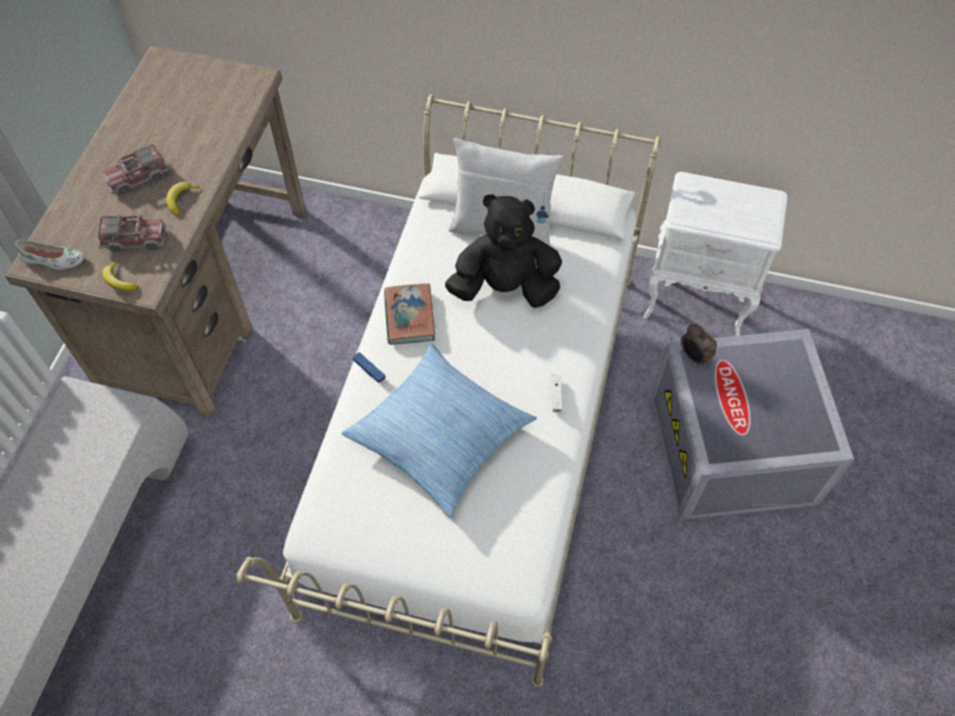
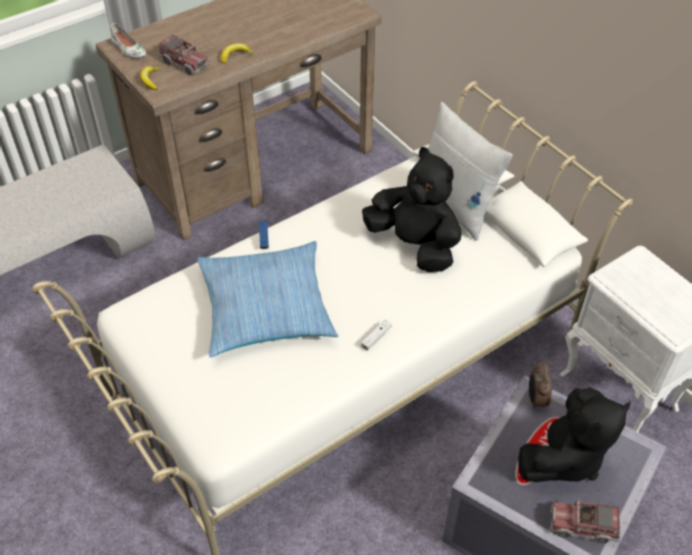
camera: 40 degrees right, 10 degrees down
(138, 177) = (225, 31): toy truck -> toy truck (583, 526)
(409, 317) = (326, 222): book -> none
(753, 389) = (564, 457): none -> black plush toy

